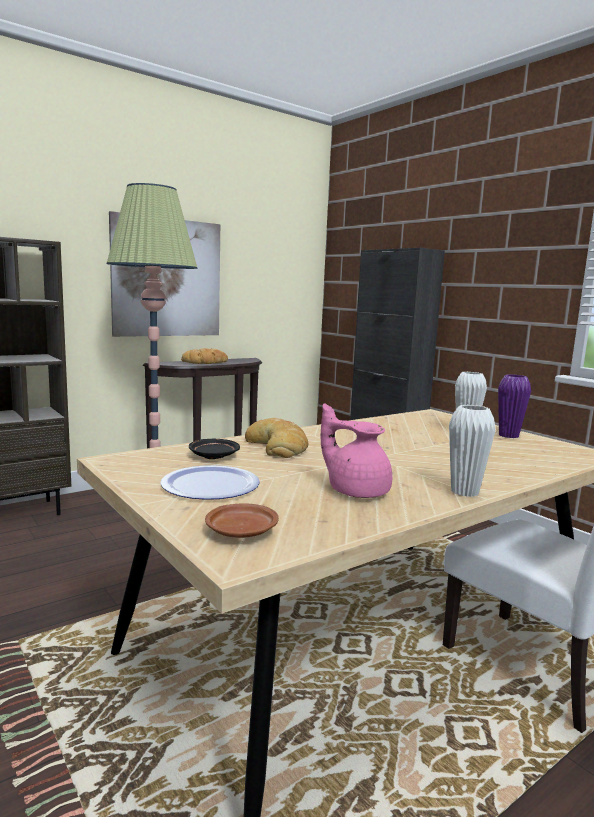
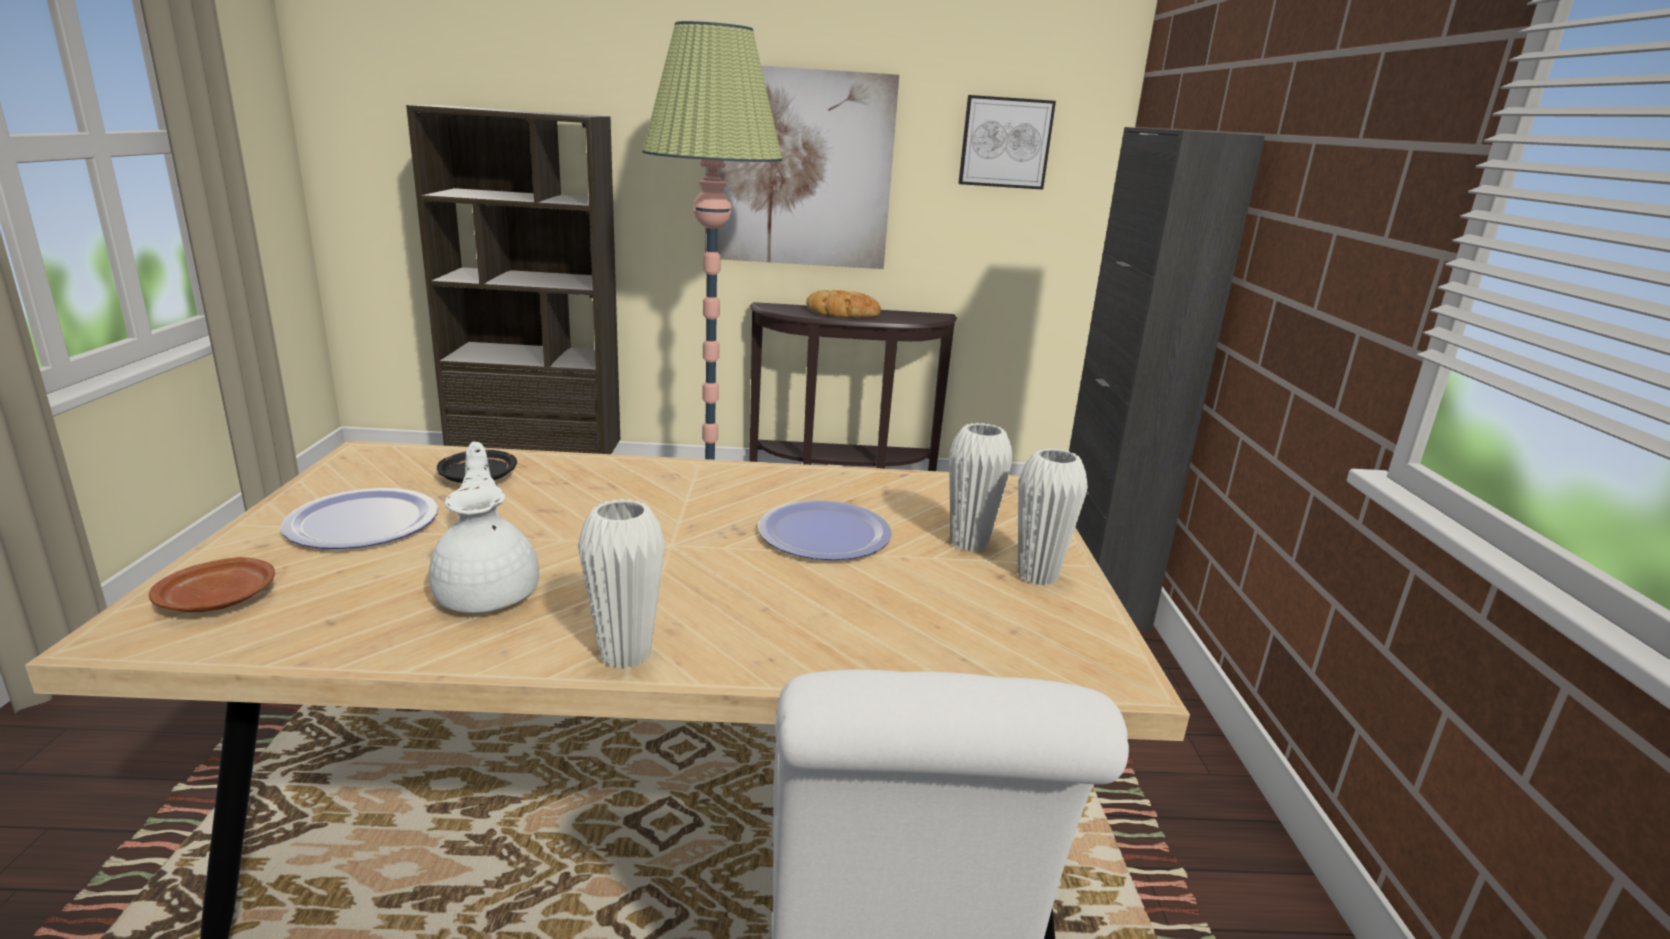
camera: 35 degrees right, 10 degrees up
(272, 262) = (1005, 142): none -> picture
(278, 446) = (594, 485): bread -> none
(356, 490) = (489, 592): pink teapot -> white teapot
(415, 440) = (824, 534): none -> plate
(508, 435) = (1037, 575): purple vase -> white vase

